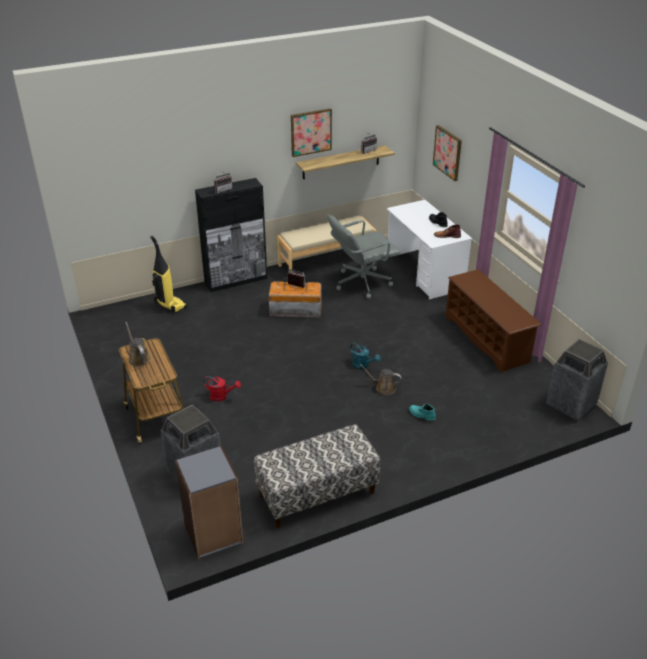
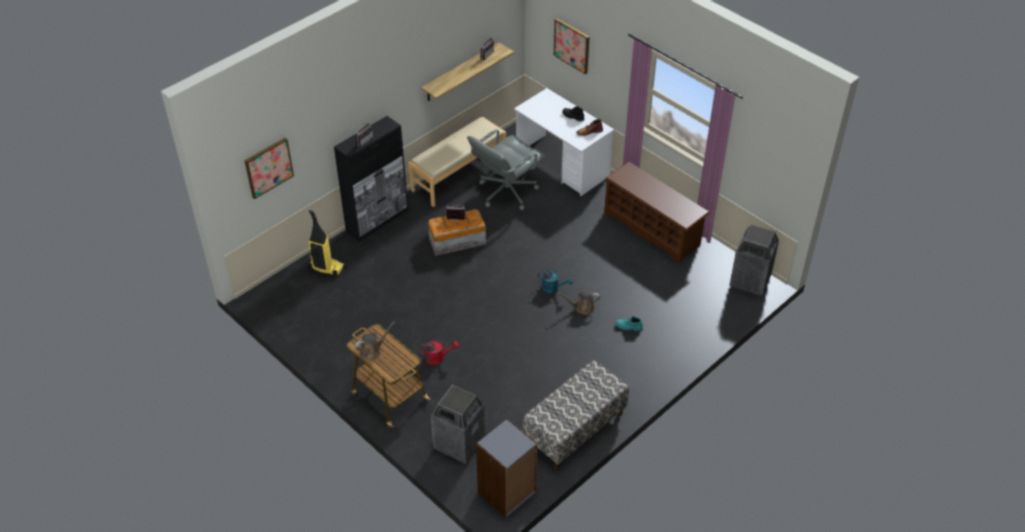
camera: 20 degrees left, 10 degrees up
(138, 358) = (372, 351): brown watering can -> brown watering can turned 105 degrees clockwise
(311, 132) = (433, 54): picture -> picture (268, 167)

